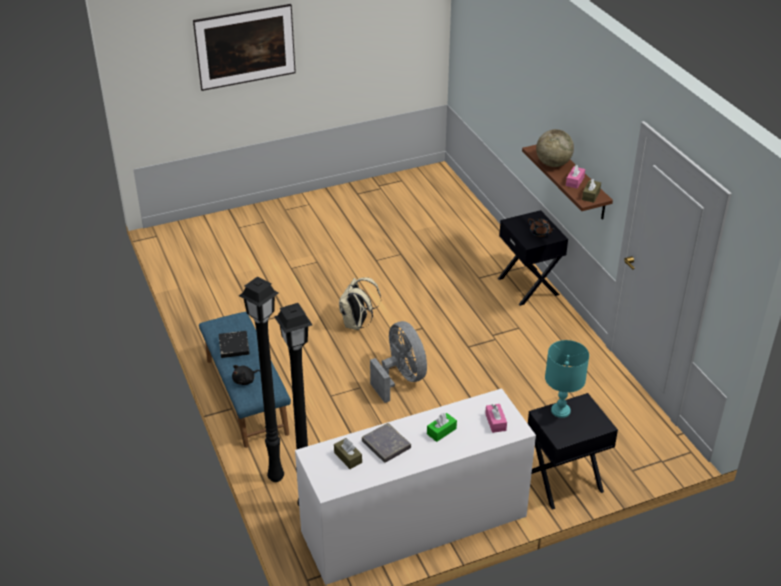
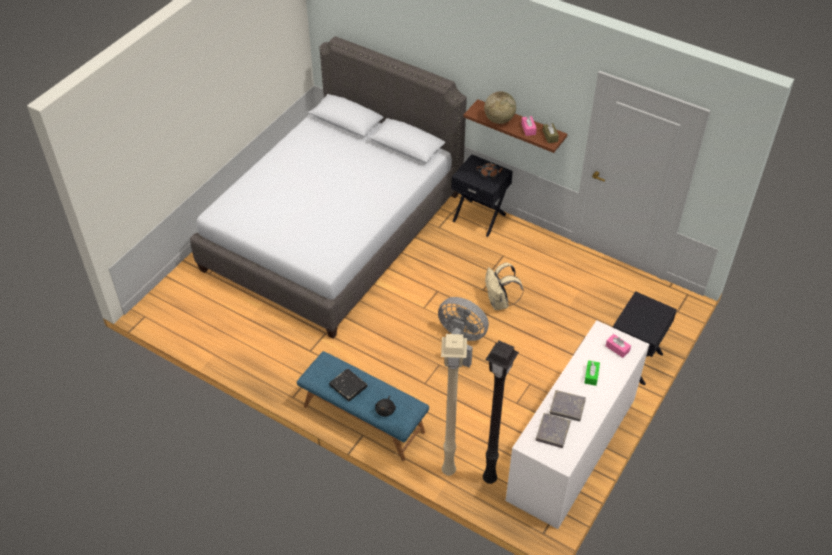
camera: 35 degrees left, 10 degrees up
(247, 64) = (177, 128): picture -> none
(274, 477) = (447, 471): black floor lamp -> beige floor lamp
(348, 457) = (552, 432): brown tissue box -> grey book
(357, 324) = (387, 313): beige backpack -> beige backpack (499, 303)
(377, 240) = (333, 231): none -> grey bed
(561, 410) = (632, 314): turquoise table lamp -> none

